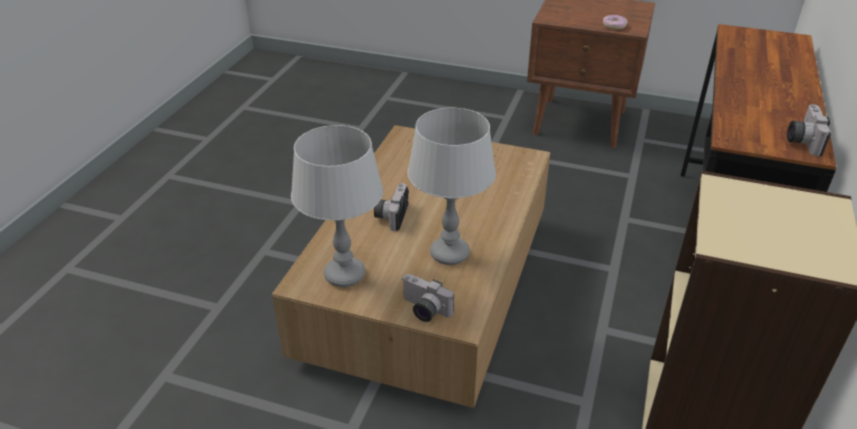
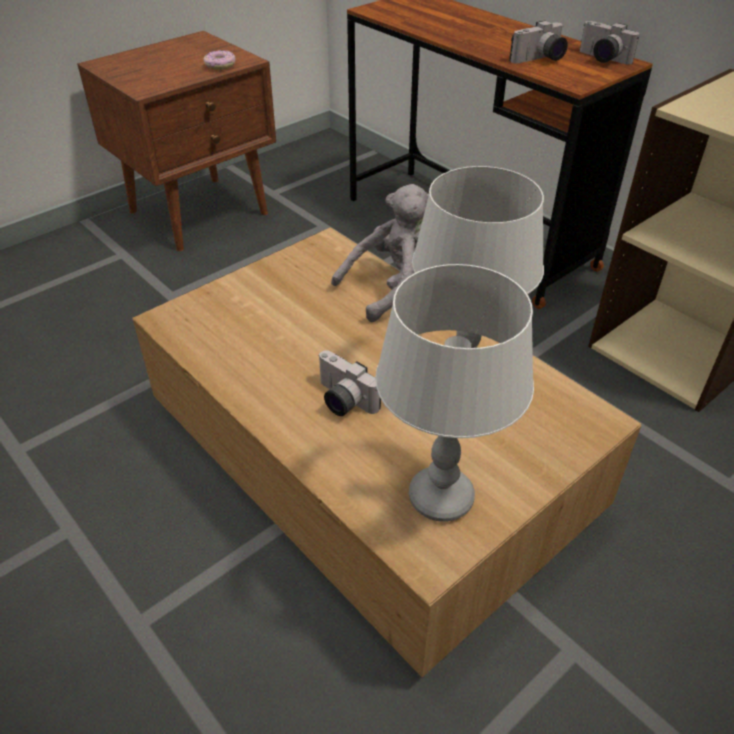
camera: 60 degrees left, 5 degrees up
(423, 310) = (559, 445): camera -> camera (540, 60)
(511, 197) = (391, 287): none -> grey plush toy

